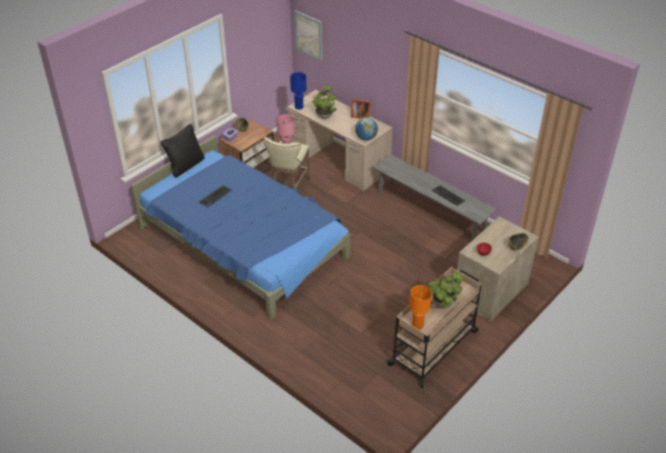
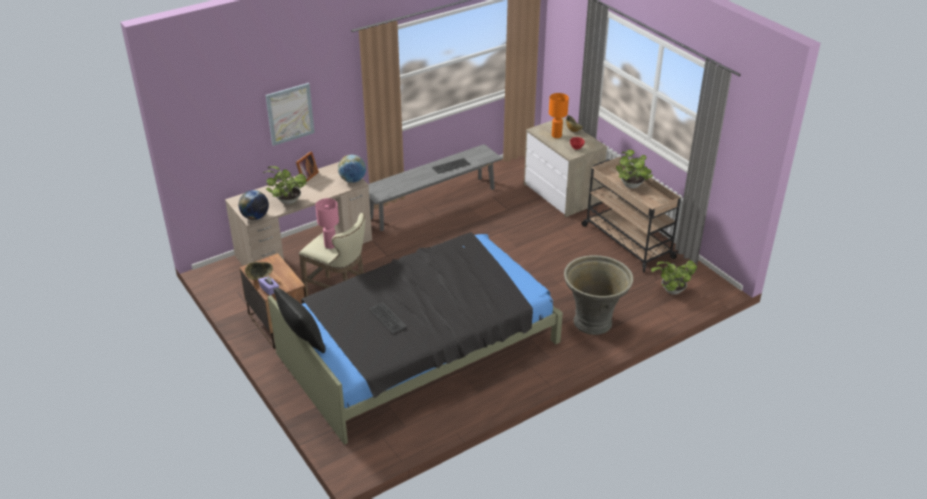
camera: 75 degrees left, 5 degrees down
(244, 243) = (421, 347): blue bed -> black bed
(299, 107) = (255, 217): blue table lamp -> globe
(304, 338) = (593, 322): none -> grey planter
(308, 35) = (201, 135): picture -> picture (290, 114)
(368, 389) = (671, 291): none -> potted plant
(417, 325) = (657, 205): orange table lamp -> orange table lamp (556, 135)

